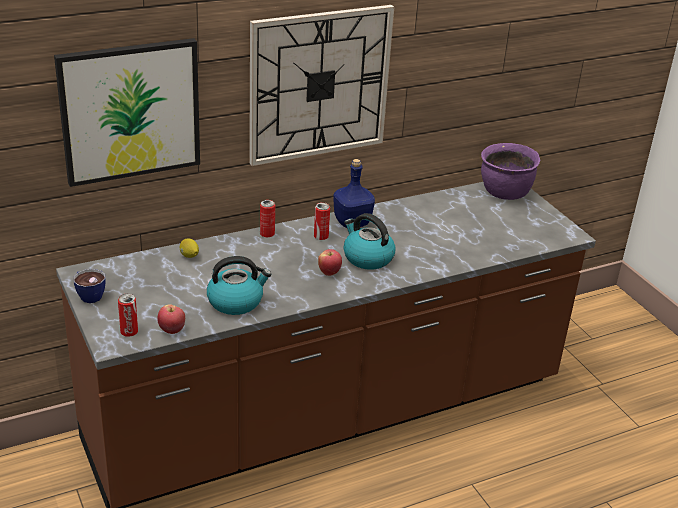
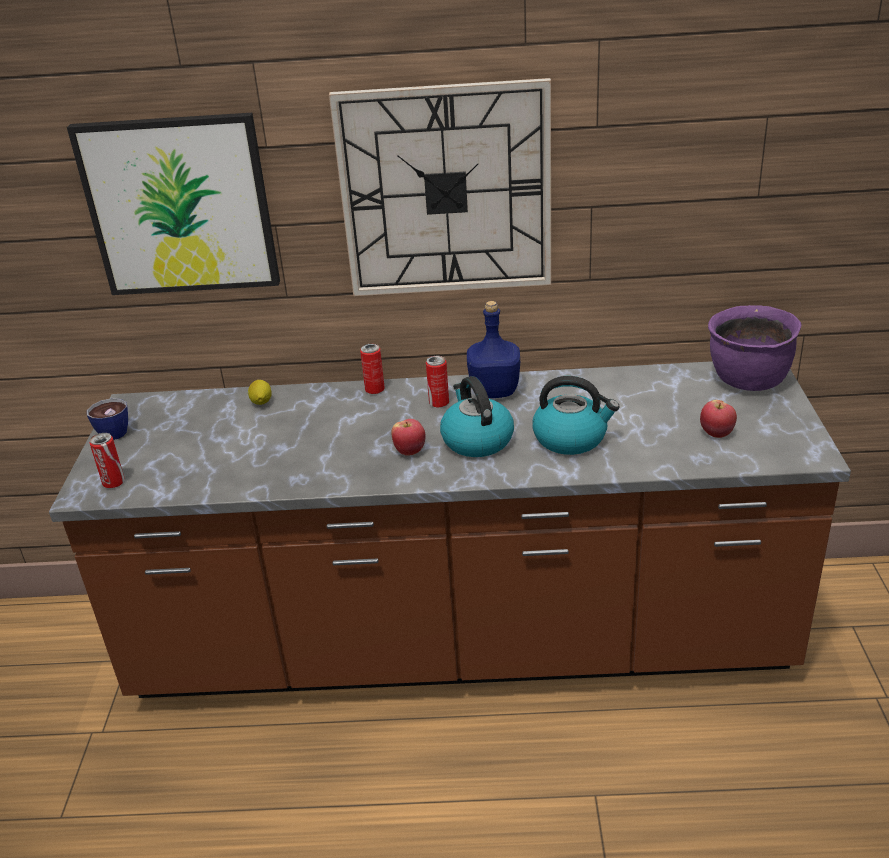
camera: 30 degrees right, 0 degrees up
(172, 330) = (160, 490): apple -> apple (716, 433)
(236, 301) = (264, 468): kettle -> kettle (571, 438)

